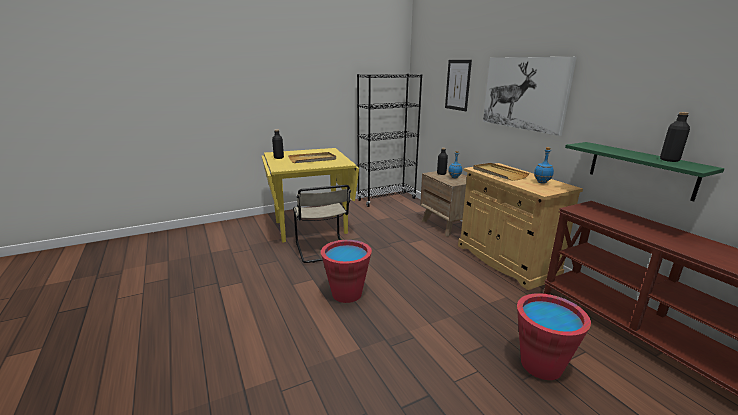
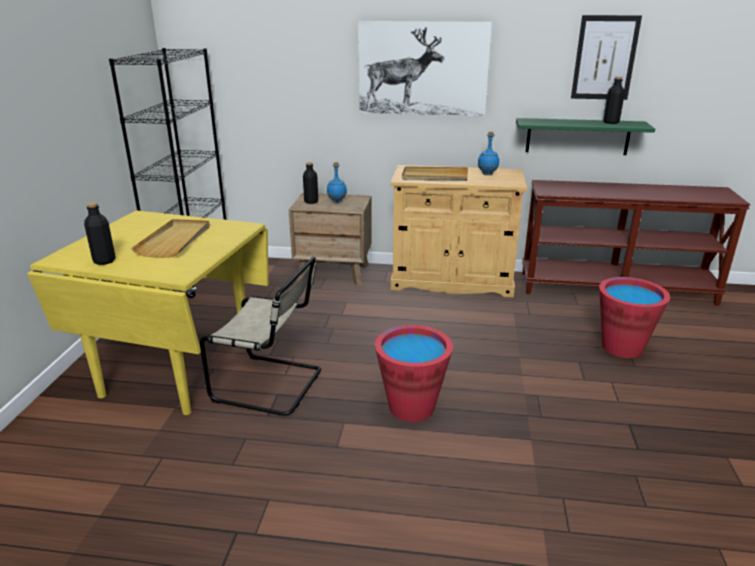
camera: 55 degrees left, 5 degrees up
(458, 85) = (293, 63): picture -> picture (605, 58)

